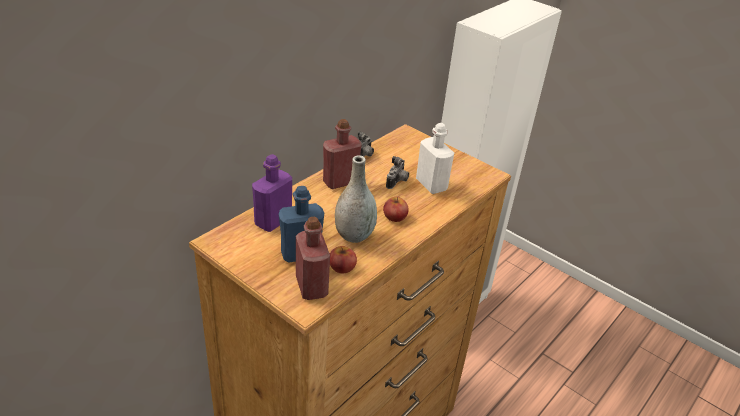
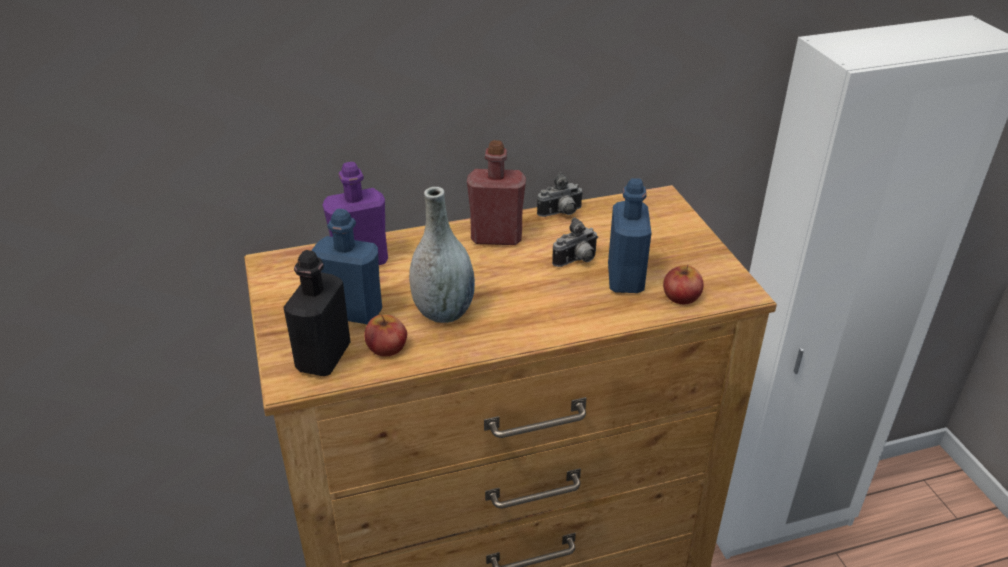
camera: 35 degrees right, 0 degrees up
(311, 286) = (323, 357): red bottle -> black bottle
(395, 216) = (526, 305): apple -> apple (681, 296)
(431, 185) = (625, 279): white bottle -> blue bottle

